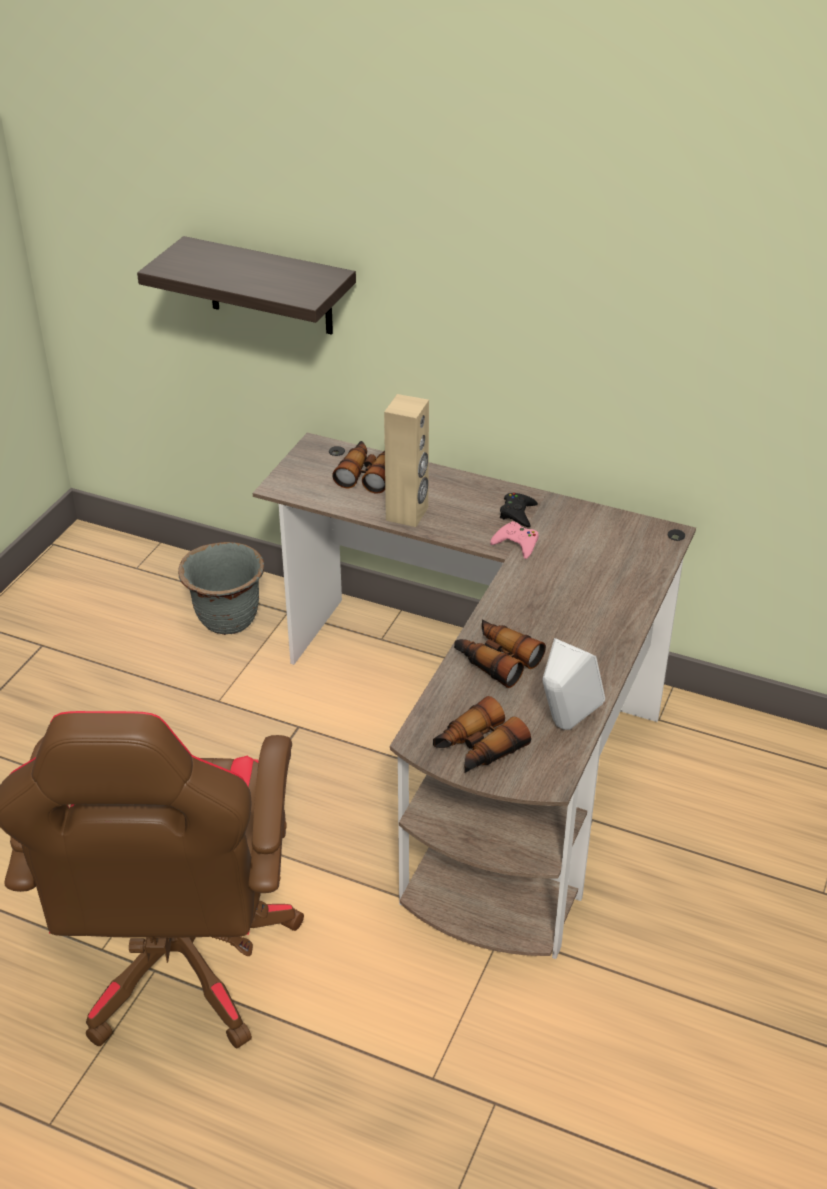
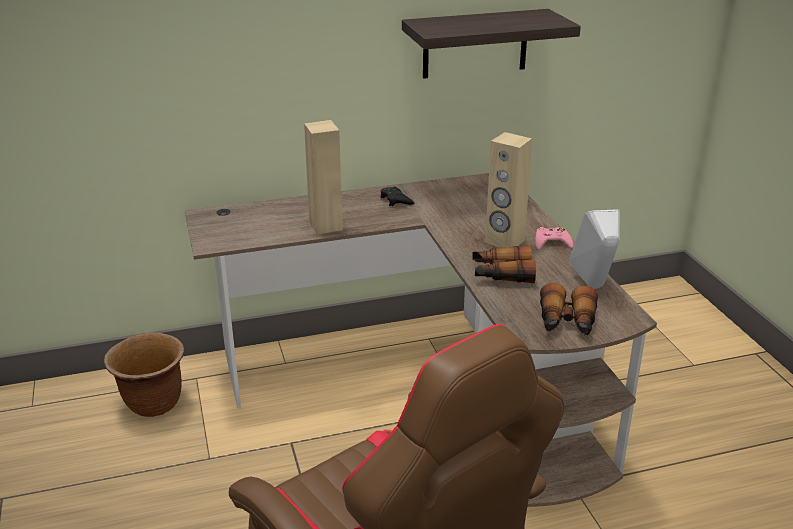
camera: 40 degrees left, 10 degrees down
(227, 620) = (153, 404): grey planter -> brown planter
(270, 287) = (133, 86): shelf -> shelf (475, 44)
(369, 473) = (266, 215): binoculars -> none
(516, 544) = (419, 214): pink game controller -> pink game controller (551, 243)
(555, 622) = (504, 241): none -> beige speaker

